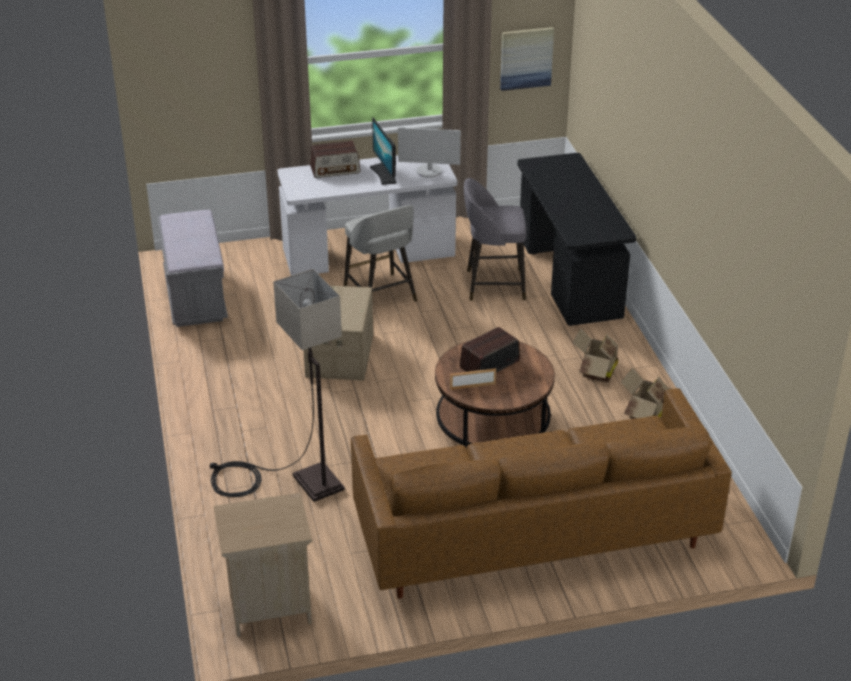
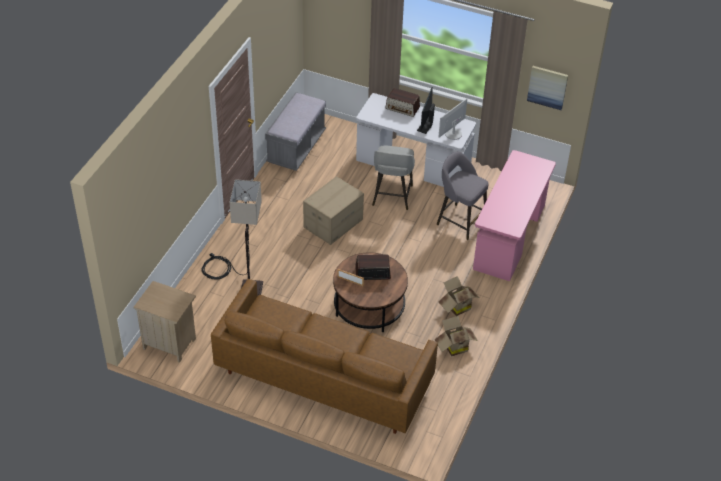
camera: 35 degrees right, 10 degrees up
(429, 171) = (453, 134): monitor -> monitor turned 90 degrees clockwise
(569, 276) = (509, 237): black desk -> pink desk

